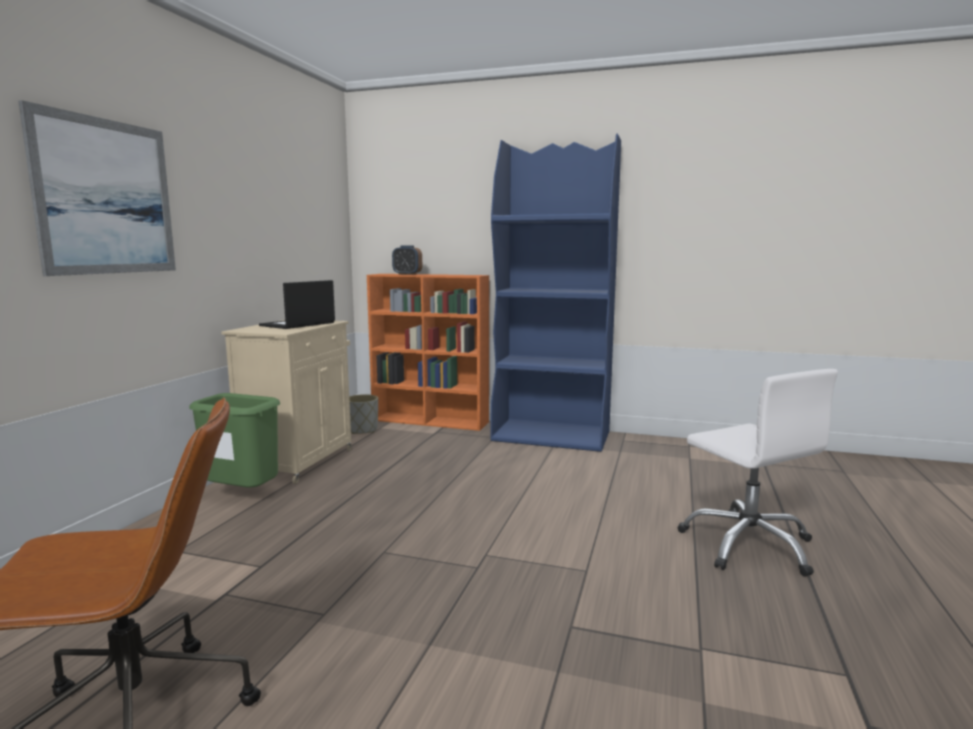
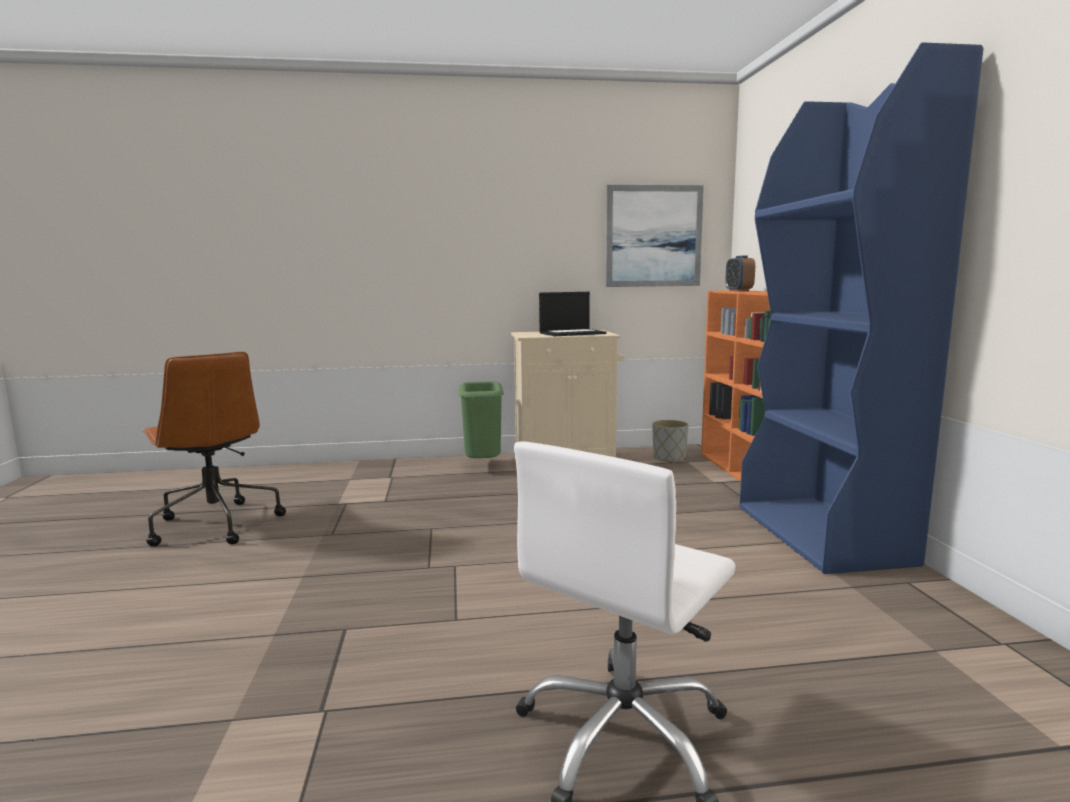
camera: 65 degrees right, 0 degrees up
(106, 197) = (418, 228): picture -> picture (653, 236)
(298, 324) = (572, 333): laptop -> laptop turned 150 degrees clockwise

